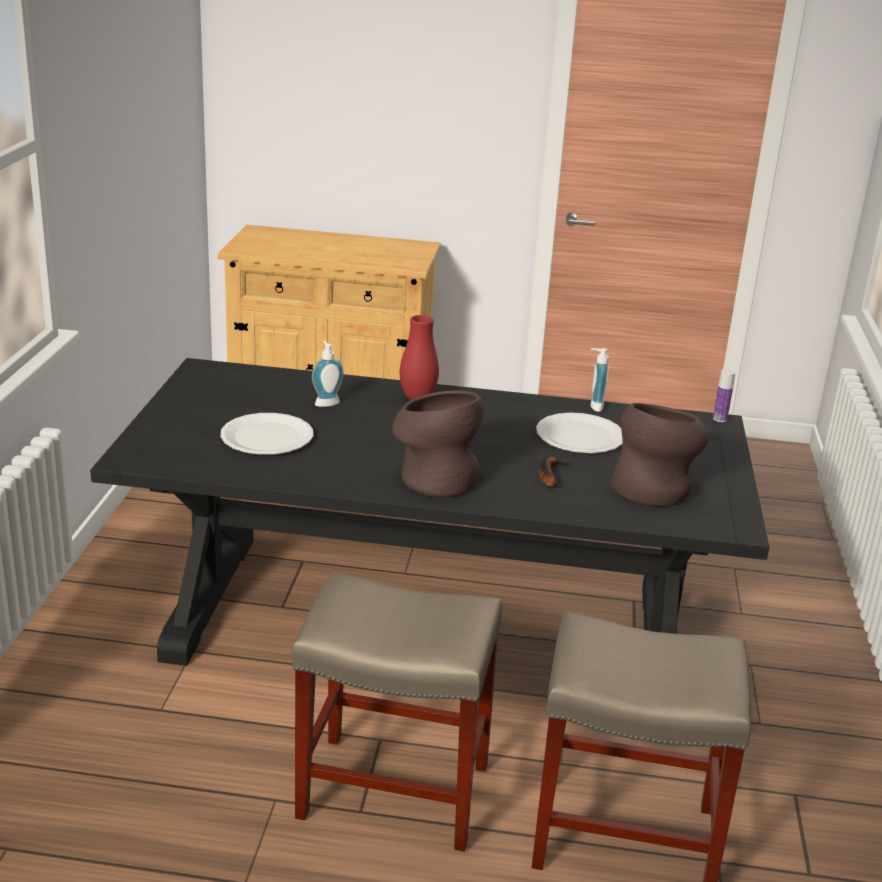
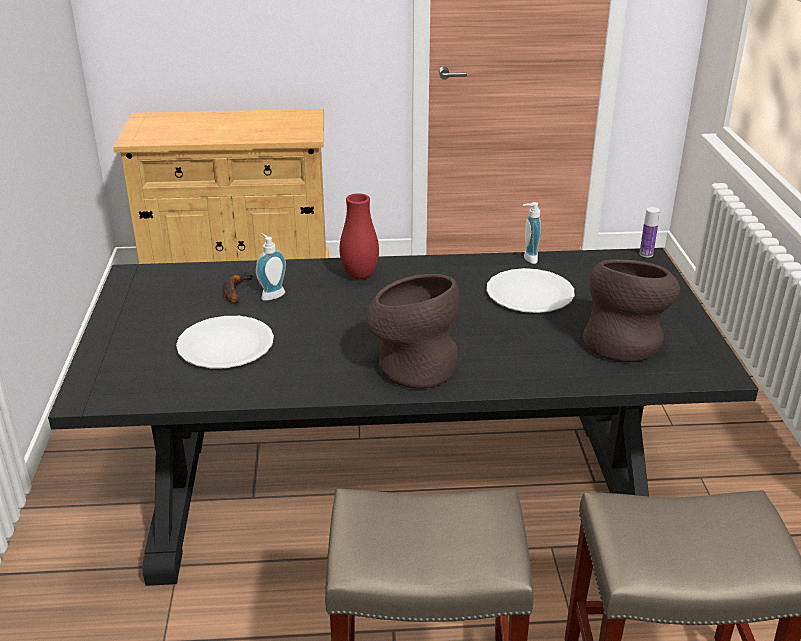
camera: 10 degrees left, 5 degrees up
(548, 474) = (519, 341): banana -> banana (234, 291)

